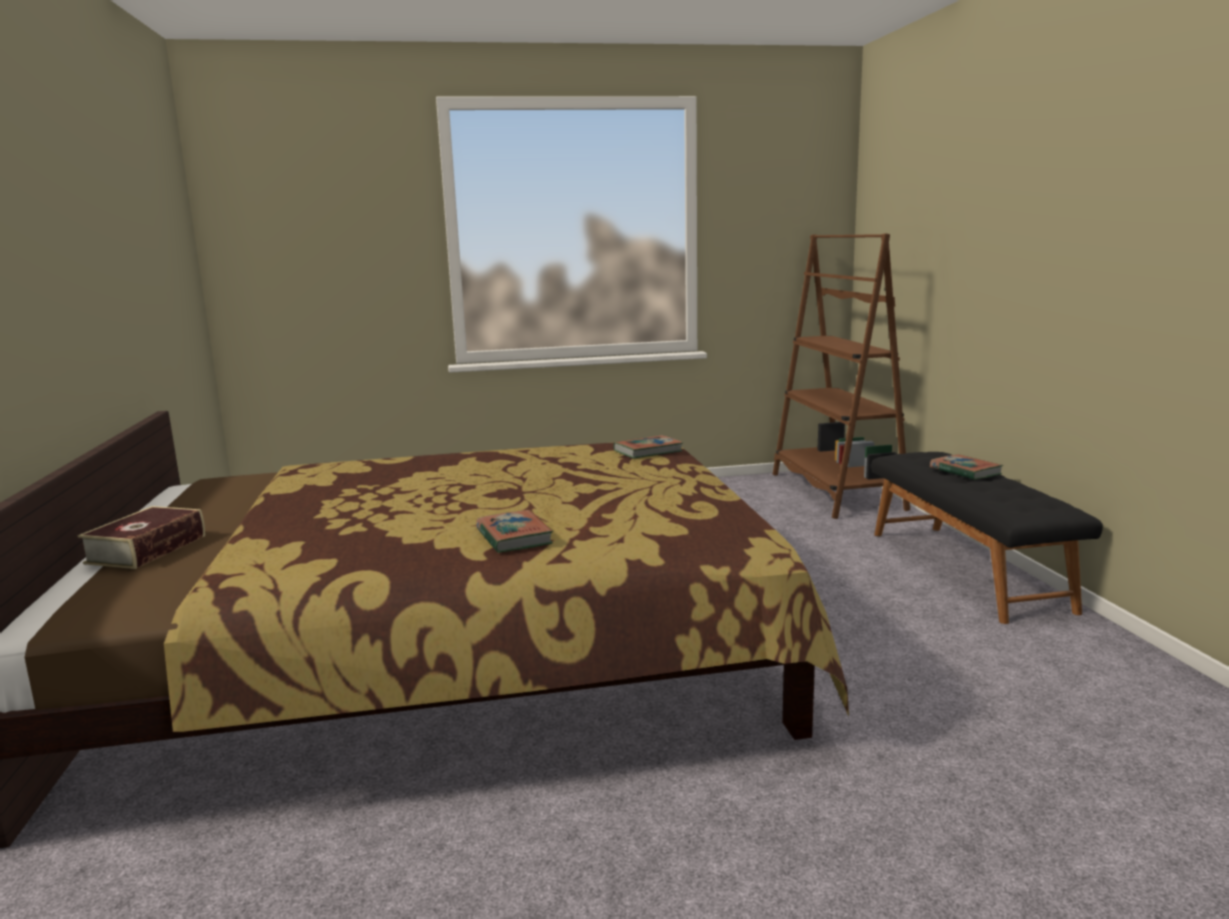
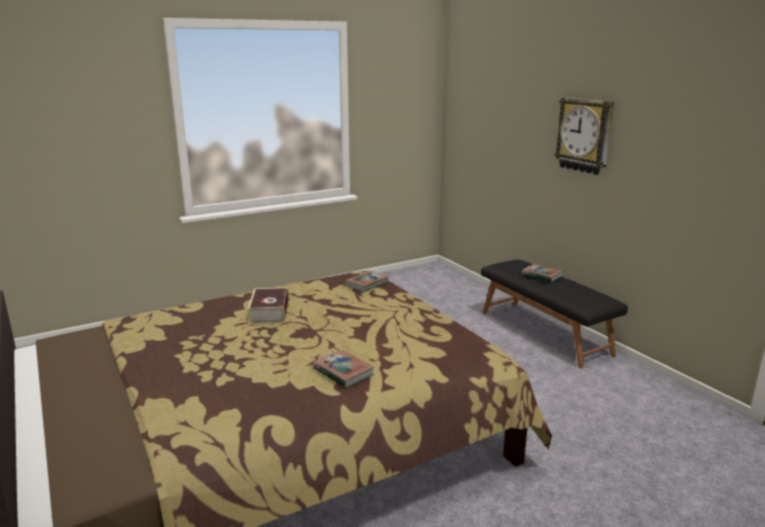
camera: 20 degrees left, 5 degrees up
(147, 549) = (70, 419): book -> book (269, 312)
(836, 491) = (443, 281): brown bookcase -> none
(1040, 231) = (584, 135): none -> wall clock

